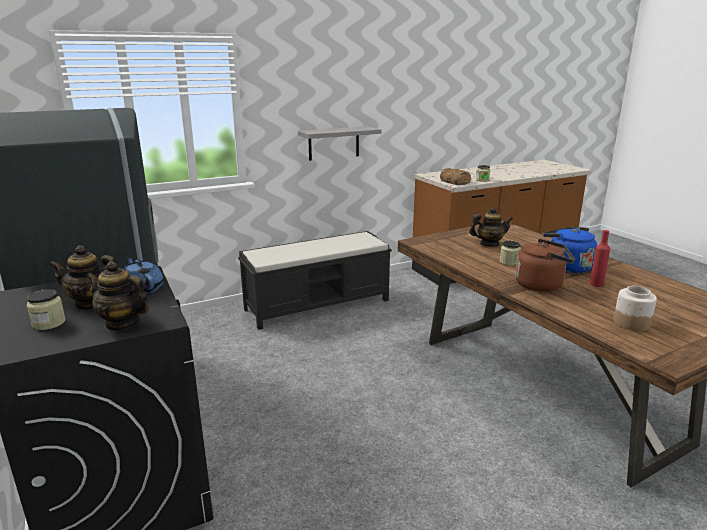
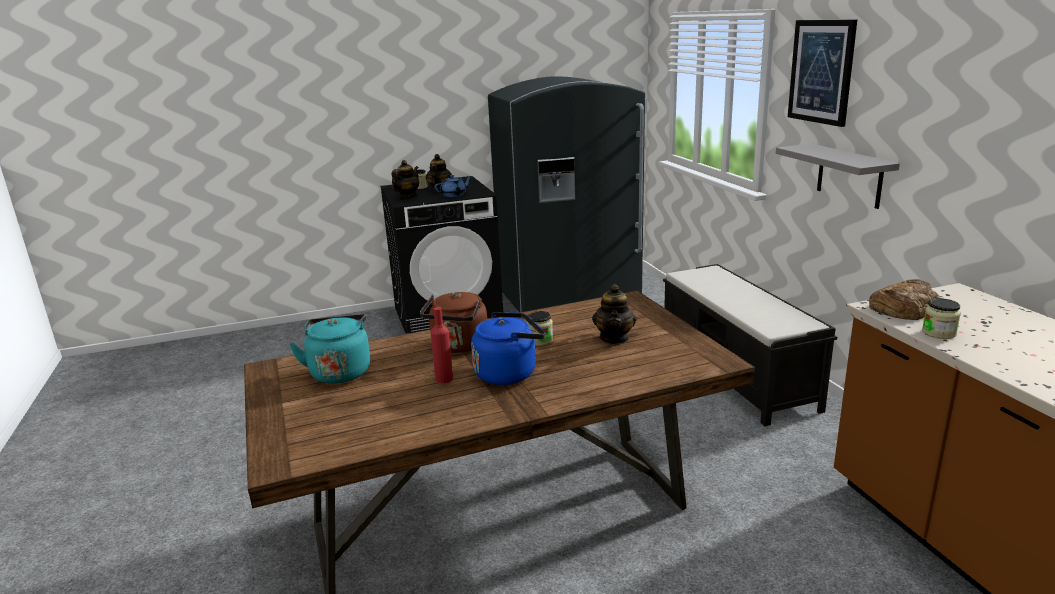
camera: 100 degrees right, 0 degrees up
(298, 79) = (821, 71): none -> picture
(631, 323) = (340, 371): jar -> turquoise kettle

